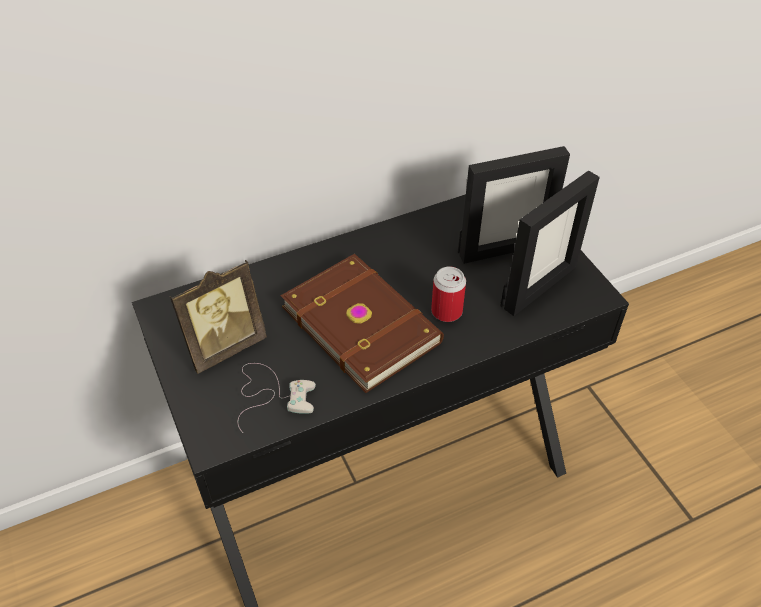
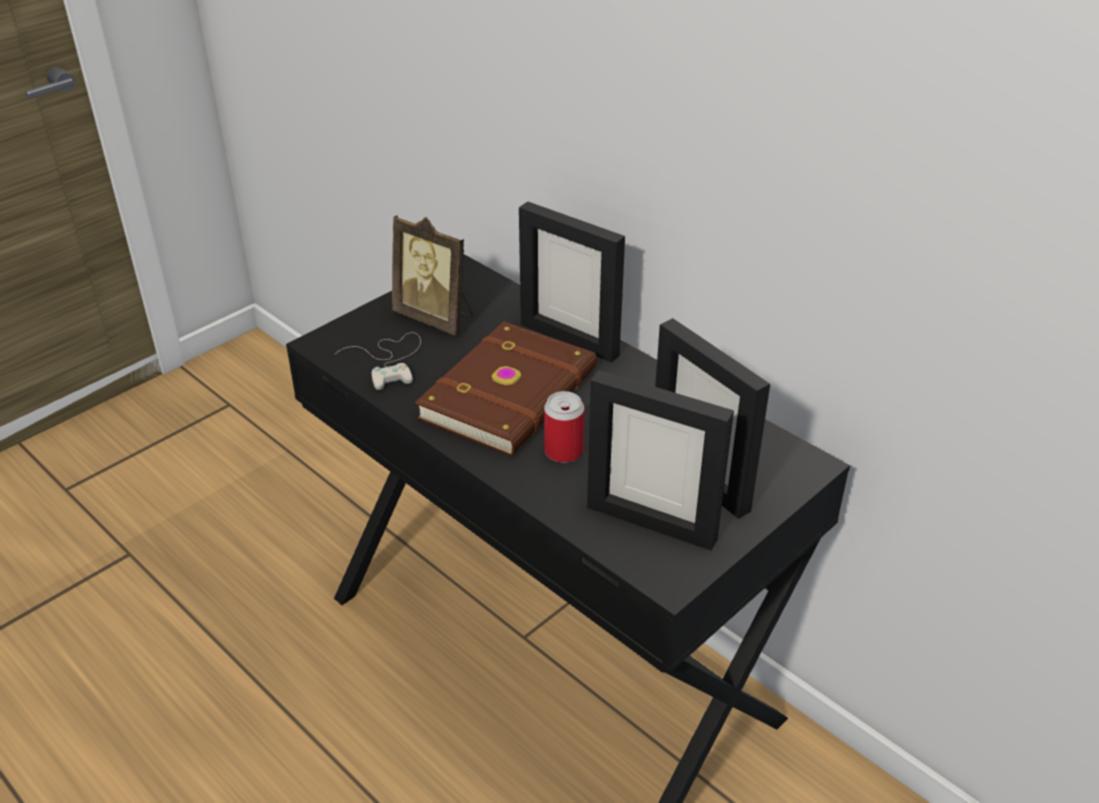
camera: 70 degrees right, 10 degrees down
(307, 267) = (570, 338): none -> picture frame

